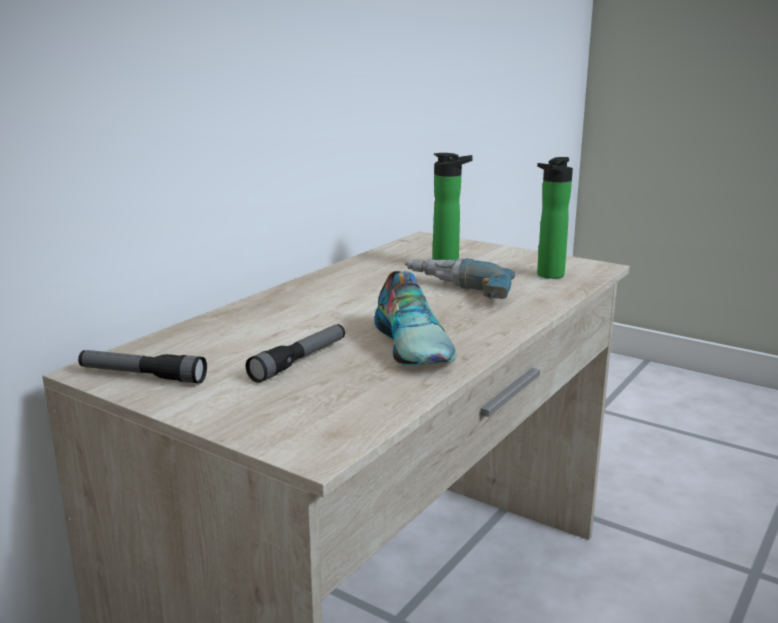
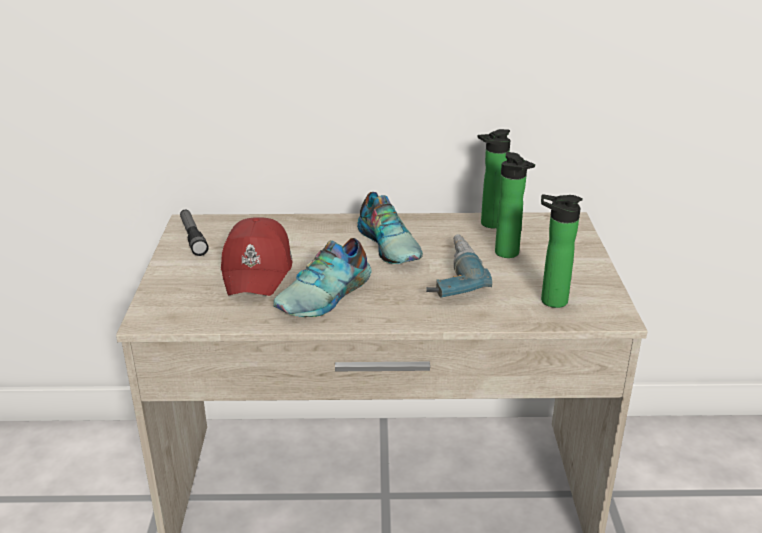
camera: 55 degrees right, 10 degrees up
(300, 361) = (258, 270): flashlight -> red cap
(354, 296) = (390, 244): none -> shoe
(383, 258) = (488, 224): none -> bottle

